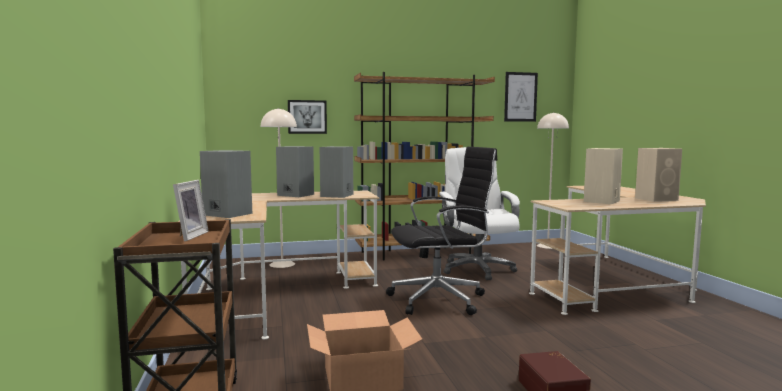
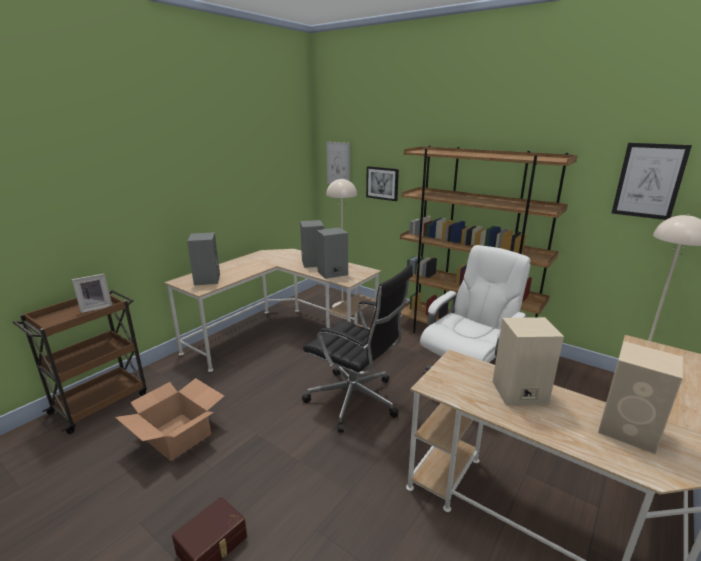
camera: 50 degrees right, 15 degrees up
(244, 99) = (338, 164): none -> picture

